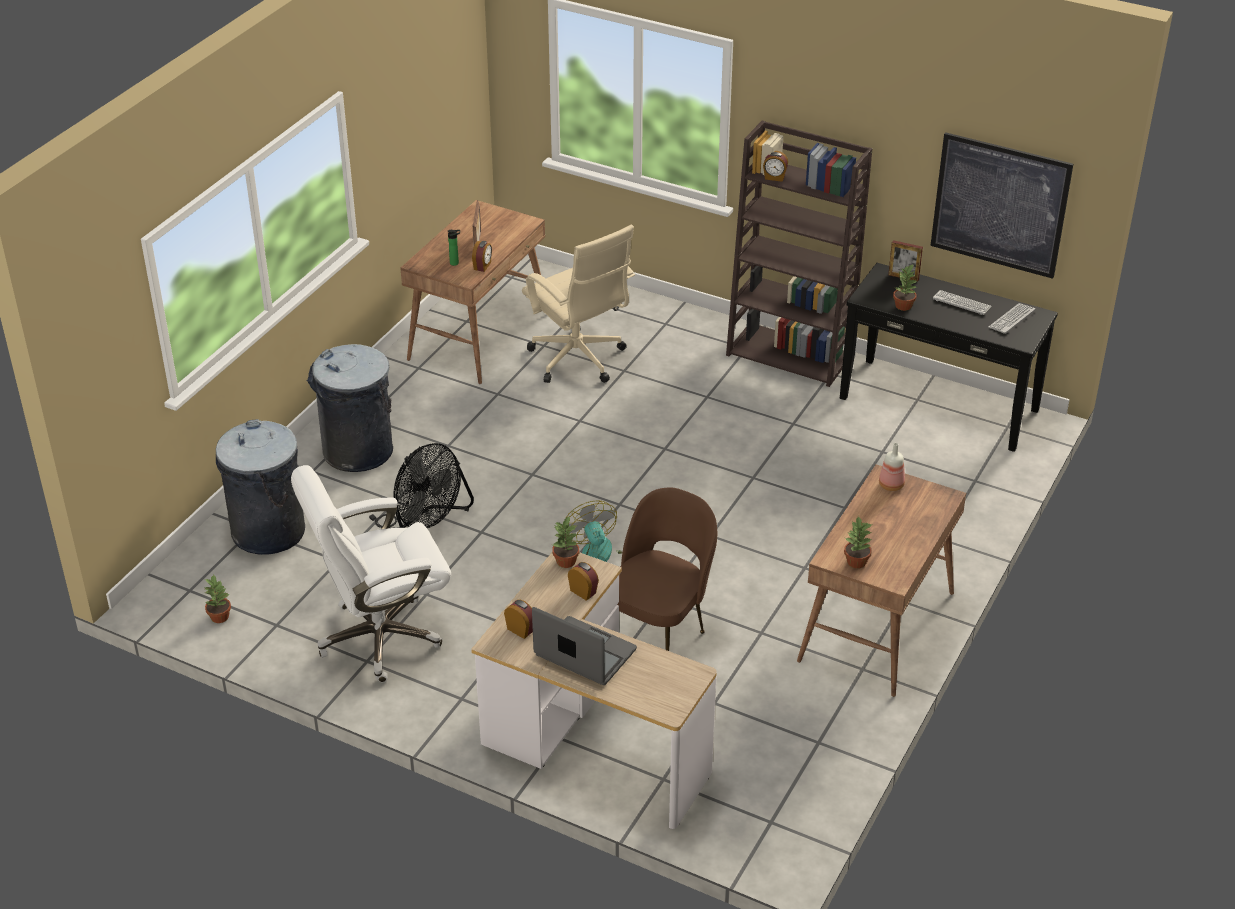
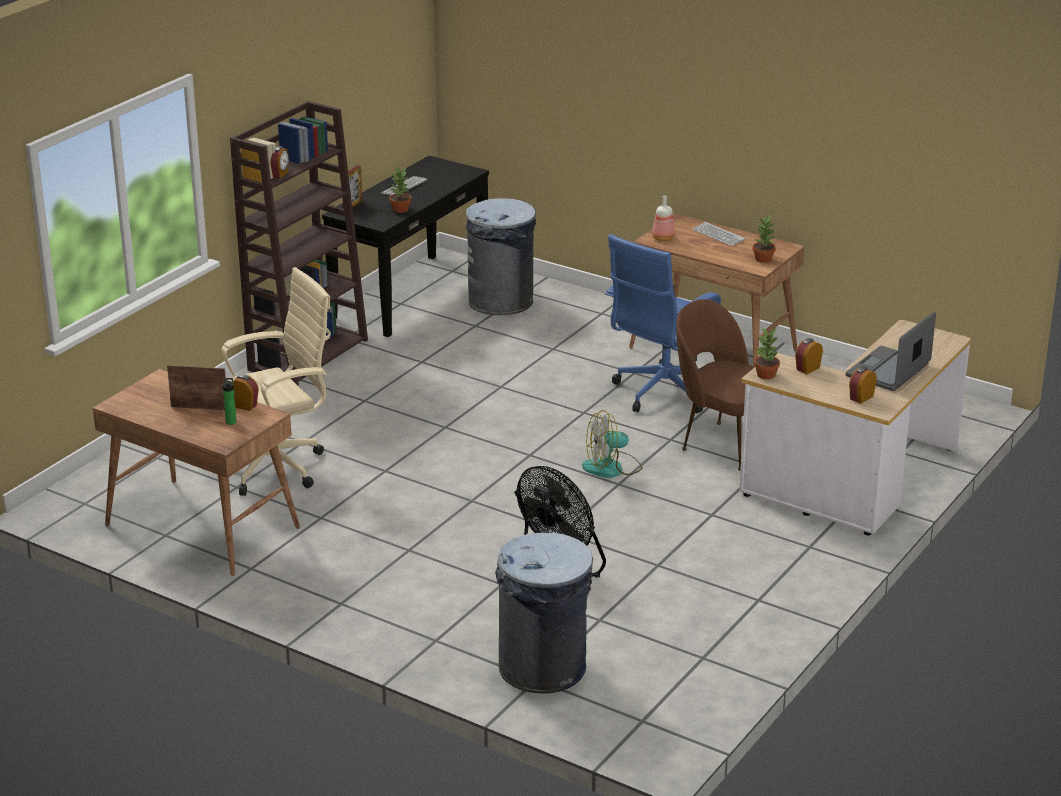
camera: 85 degrees left, 10 degrees down
(219, 616) = (688, 697): potted plant -> none
(358, 451) = (405, 609): grey trash can -> grey trash can (501, 302)
(382, 636) = (721, 591): white office chair -> none
(761, 589) = (661, 394): none -> blue office chair
(1000, 205) = (382, 89): picture -> none
(1011, 319) = (435, 172): keyboard -> keyboard (718, 235)

